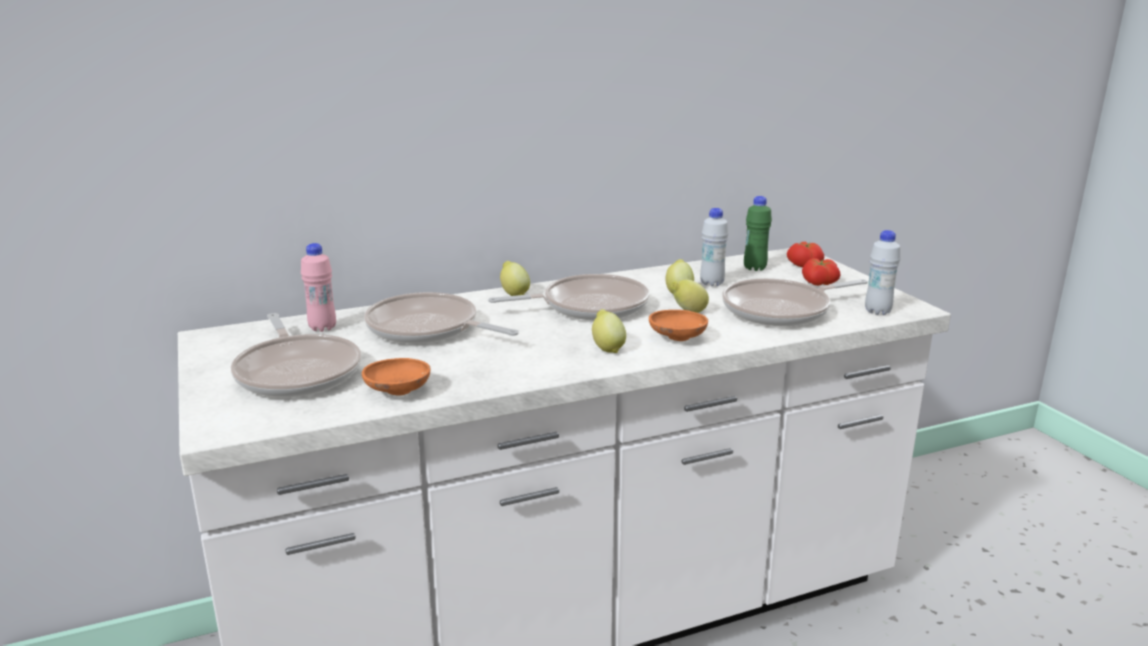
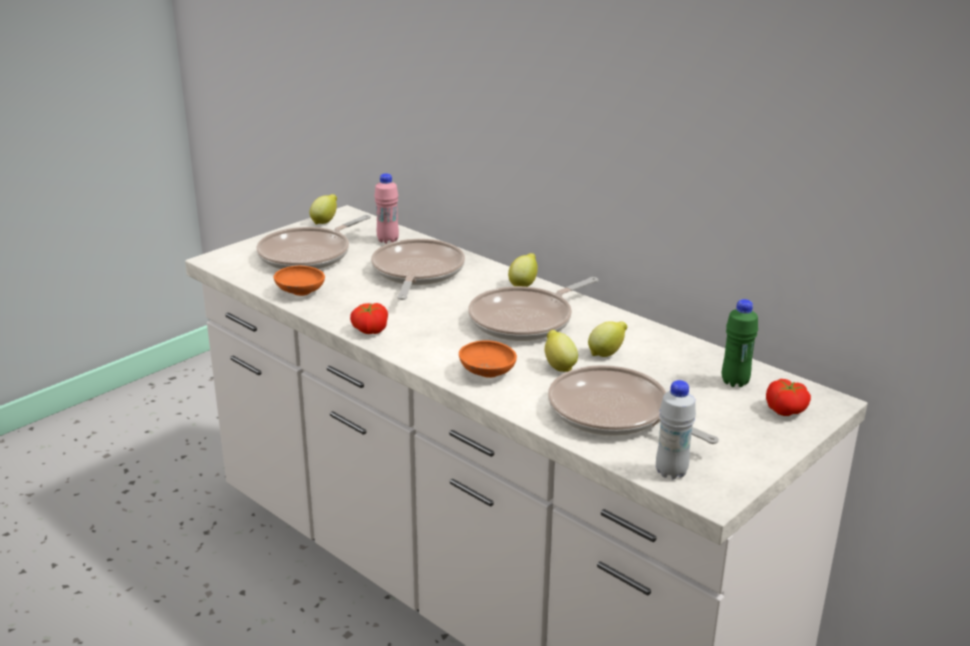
camera: 65 degrees right, 5 degrees up
(588, 306) = (526, 320): frying pan -> frying pan turned 90 degrees clockwise
(607, 348) = (437, 346): lemon -> lemon (325, 222)
(712, 283) = (655, 366): white bottle -> none
(818, 284) = (726, 426): tomato -> tomato (369, 330)

